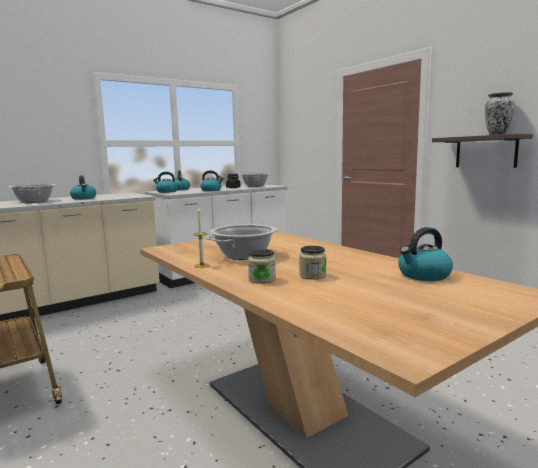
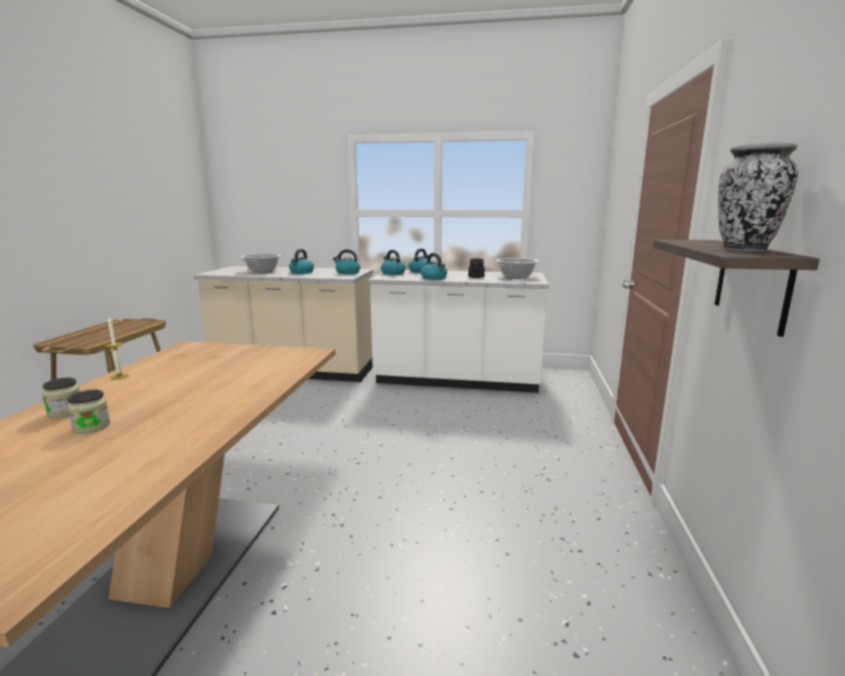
camera: 45 degrees right, 5 degrees up
(244, 255) = (177, 377): cooking pot -> none
(423, 275) = (117, 481): kettle -> kettle (347, 273)

